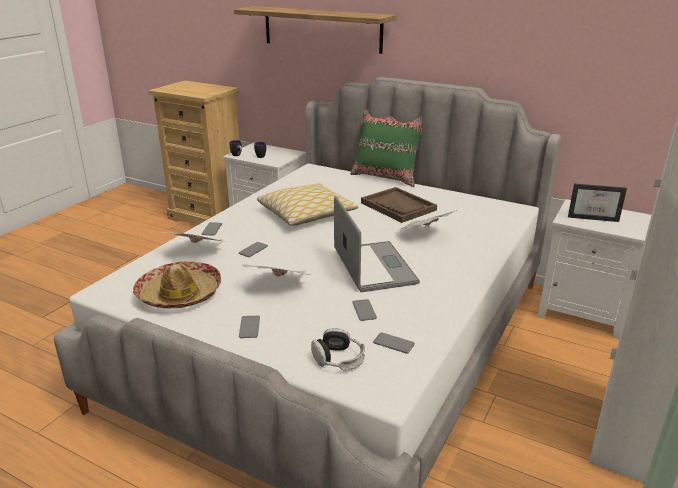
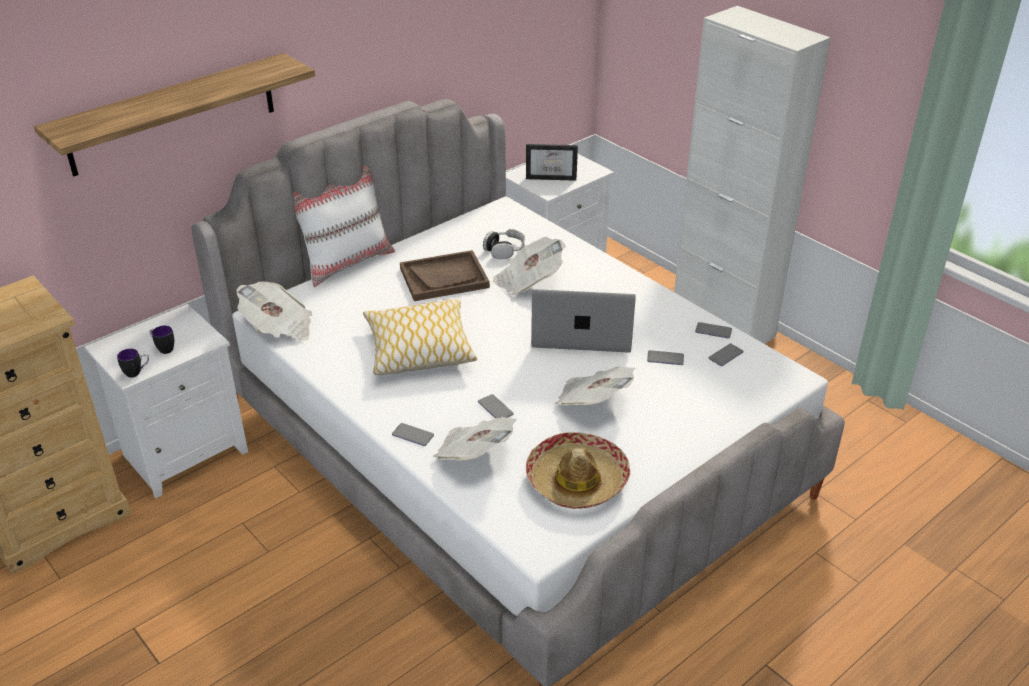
camera: 70 degrees left, 10 degrees up
(249, 327) = (667, 437): phone -> phone (713, 331)
(301, 175) = (279, 328): none -> newspaper
(338, 359) = (739, 391): headphones -> headphones (504, 250)
(386, 177) = (346, 262): green pillow -> white pillow
(593, 217) = (552, 176): picture frame -> picture frame turned 60 degrees clockwise

